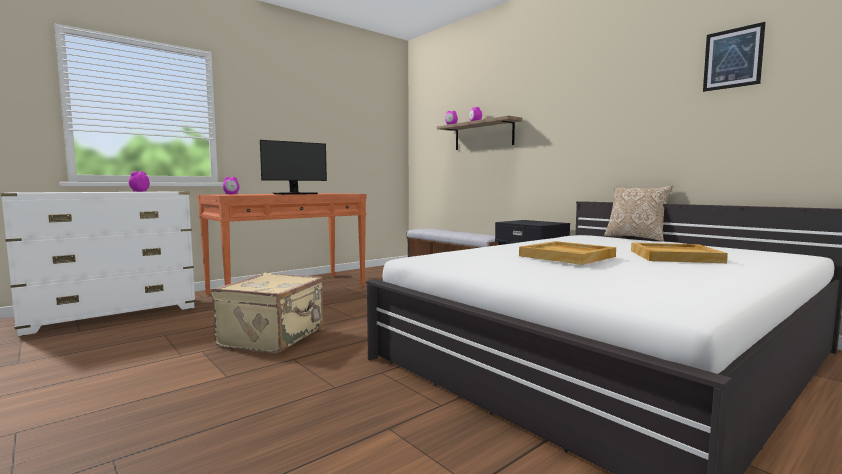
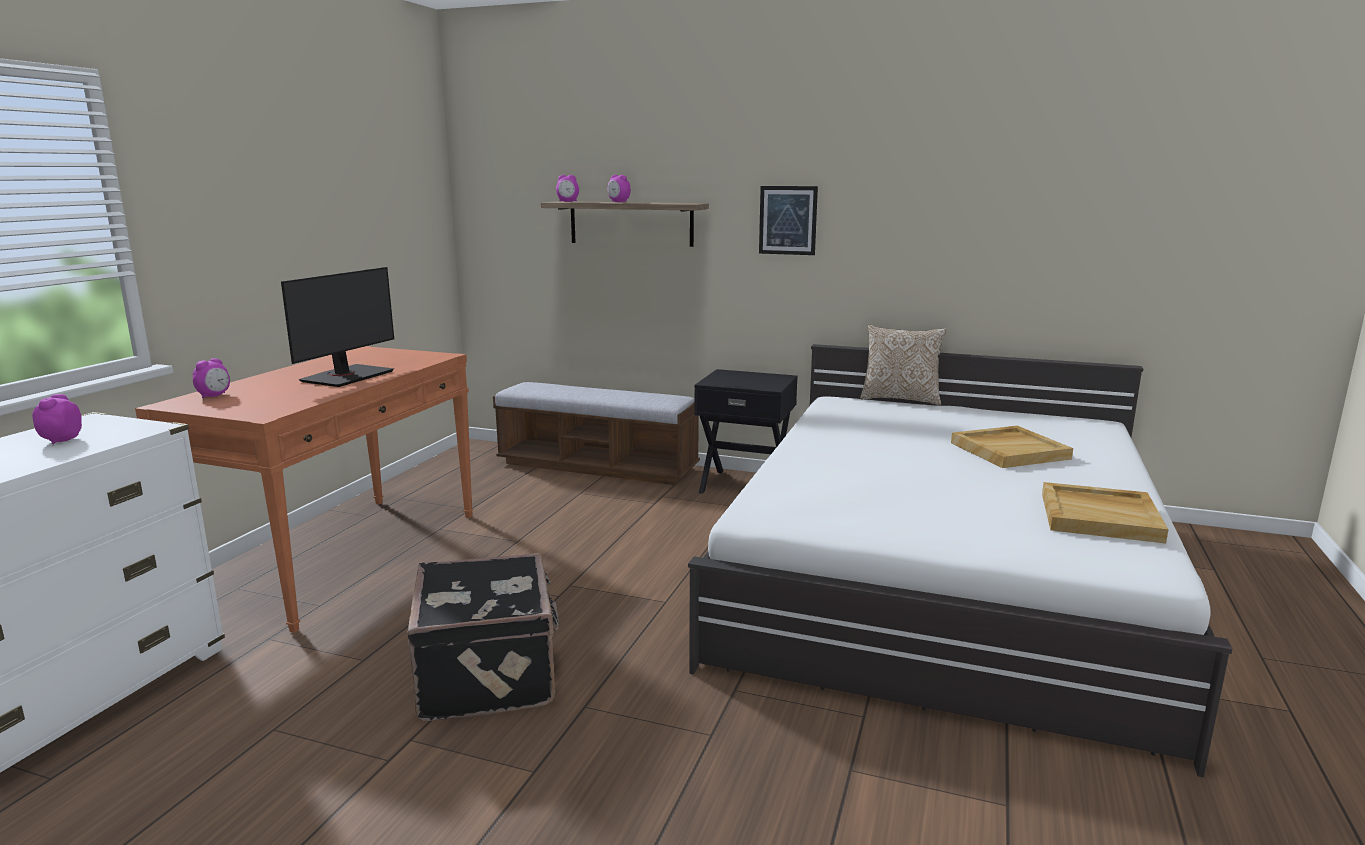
camera: 30 degrees left, 10 degrees up
(274, 337) = (490, 674): beige suitcase -> black suitcase
(568, 256) = (921, 476): beige tray -> beige tray (1100, 517)
(732, 58) = (1024, 169): picture -> picture (787, 220)

